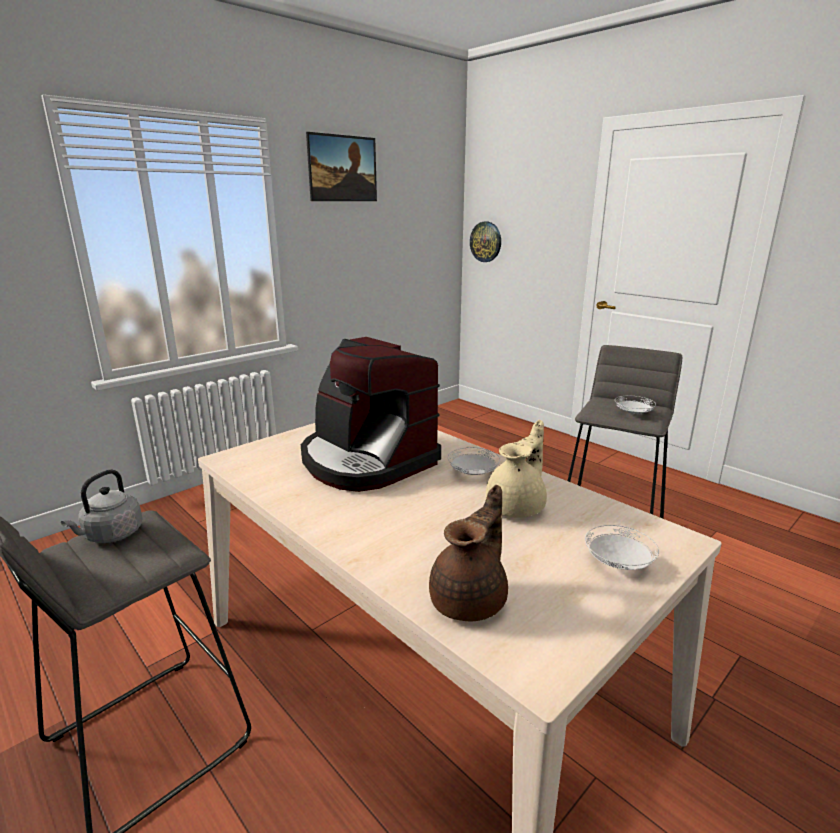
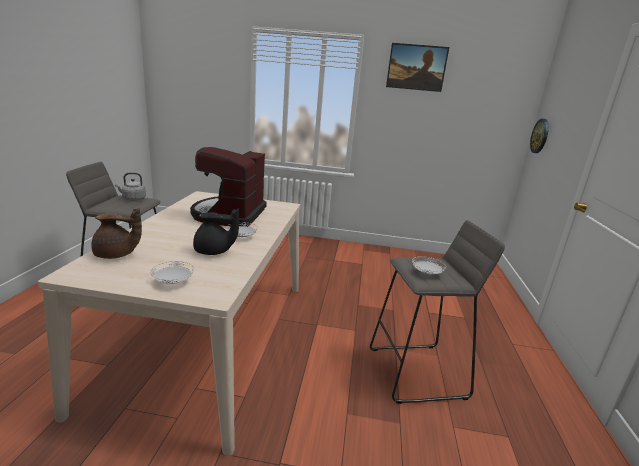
camera: 50 degrees right, 0 degrees up
(517, 507) = (214, 252): beige teapot -> black teapot

